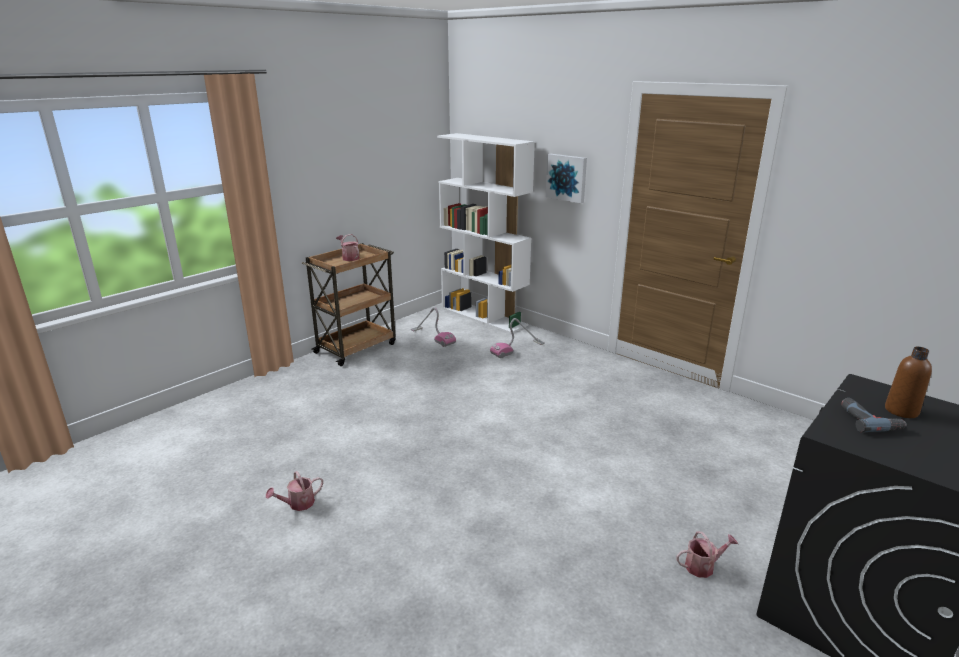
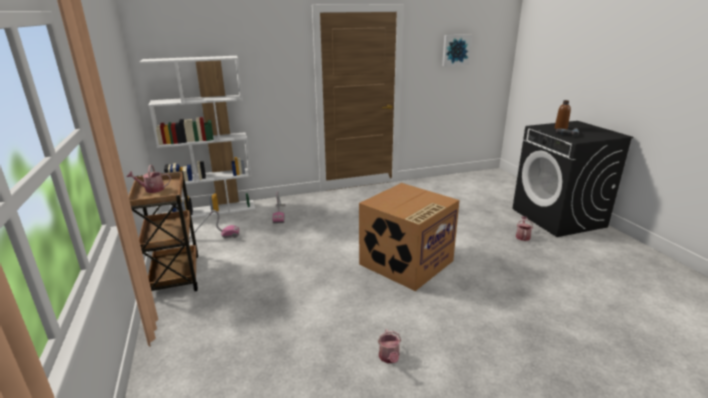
camera: 60 degrees left, 0 degrees up
(493, 465) = (406, 263): none -> cardboard box
(567, 177) = (269, 79): picture -> picture (456, 50)

